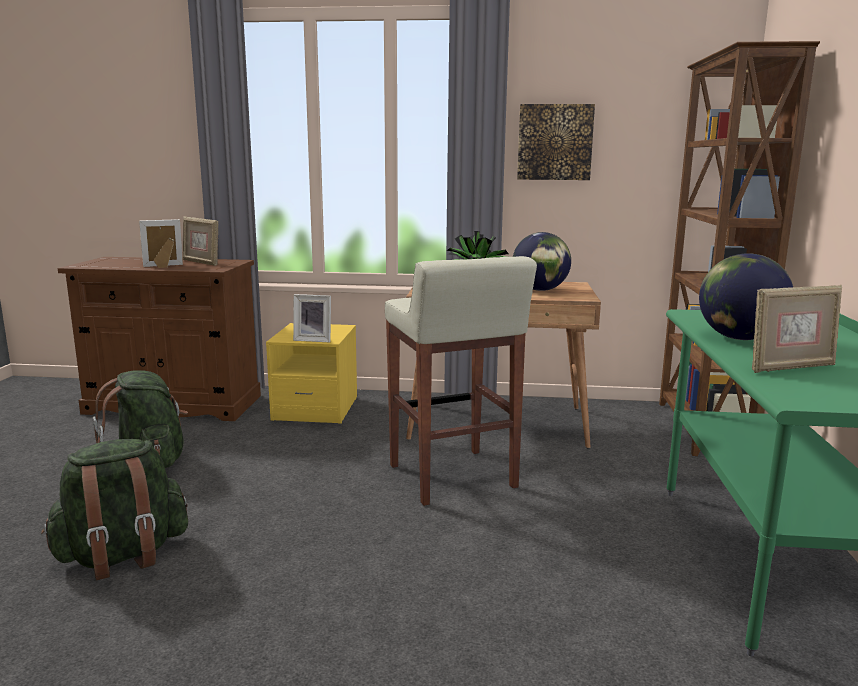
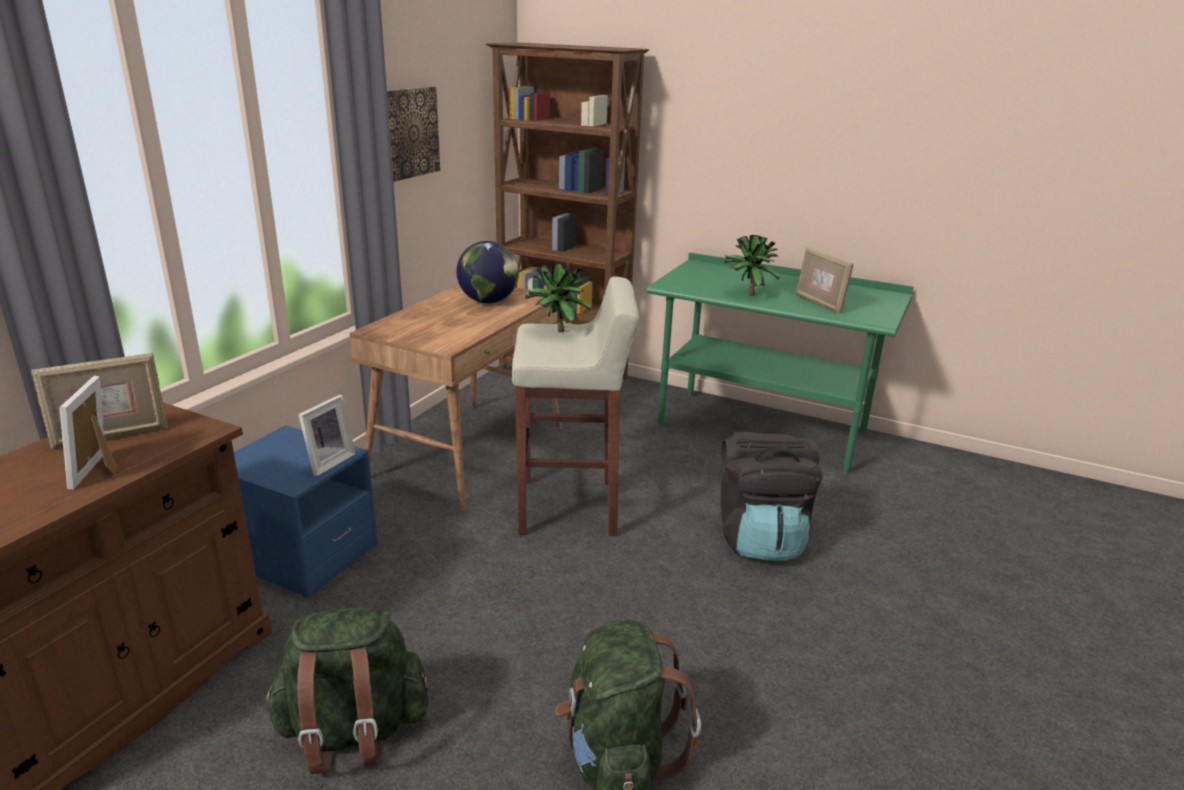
camera: 70 degrees left, 10 degrees up
(316, 409) = (303, 555): yellow nightstand -> blue nightstand
(491, 591) = (760, 538): none -> black backpack
(739, 338) = (747, 294): globe -> potted plant
(791, 367) = (819, 304): picture frame -> picture frame turned 150 degrees clockwise

